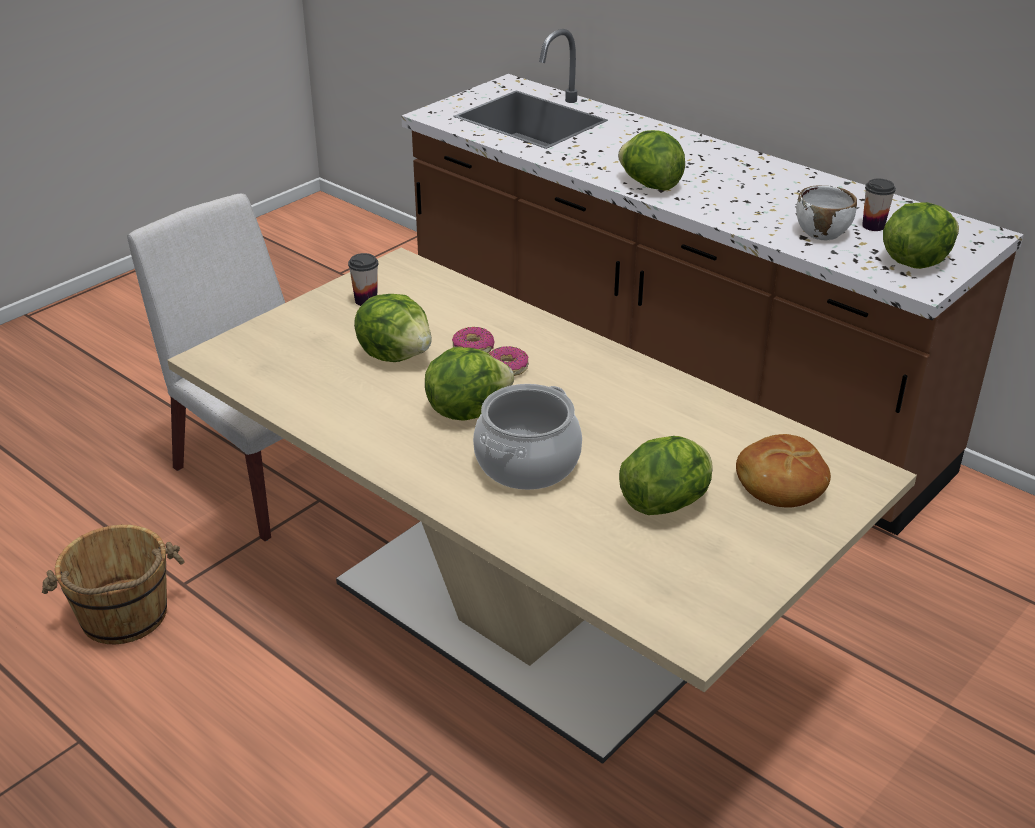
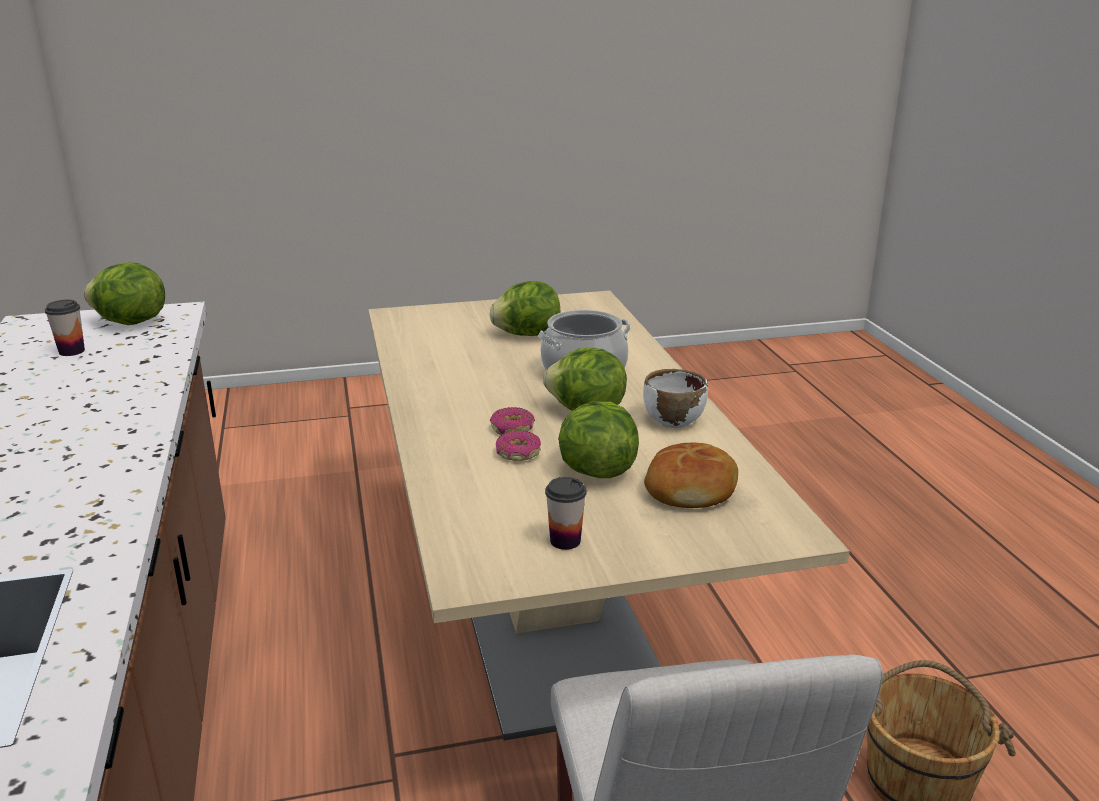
camera: 145 degrees left, 10 degrees down
(649, 185) = (114, 456): lettuce -> none
(780, 483) = (448, 324): bread -> bread (691, 489)
(822, 233) = (121, 359): white bowl -> white bowl (673, 420)

